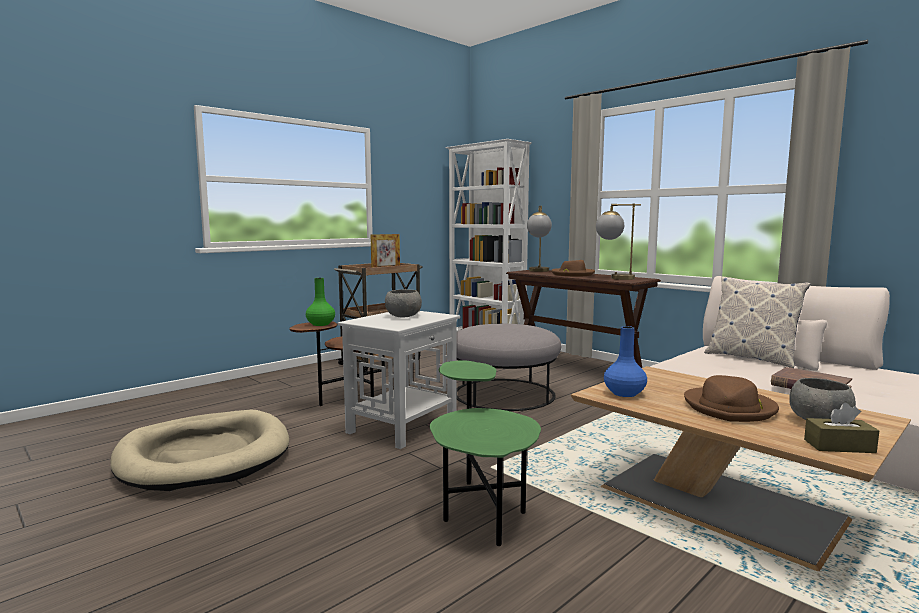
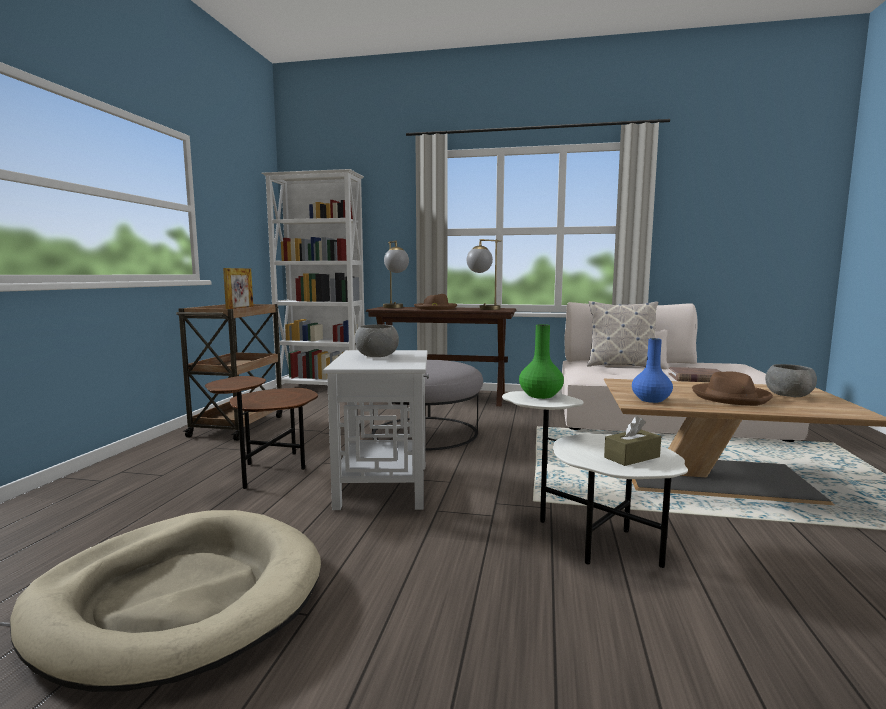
camera: 35 degrees left, 0 degrees up
(321, 324) = (242, 380): green vase -> green vase (540, 395)
(479, 507) = (589, 540): green side table -> white side table
(839, 446) = (839, 408): brown tissue box -> brown tissue box (632, 457)

